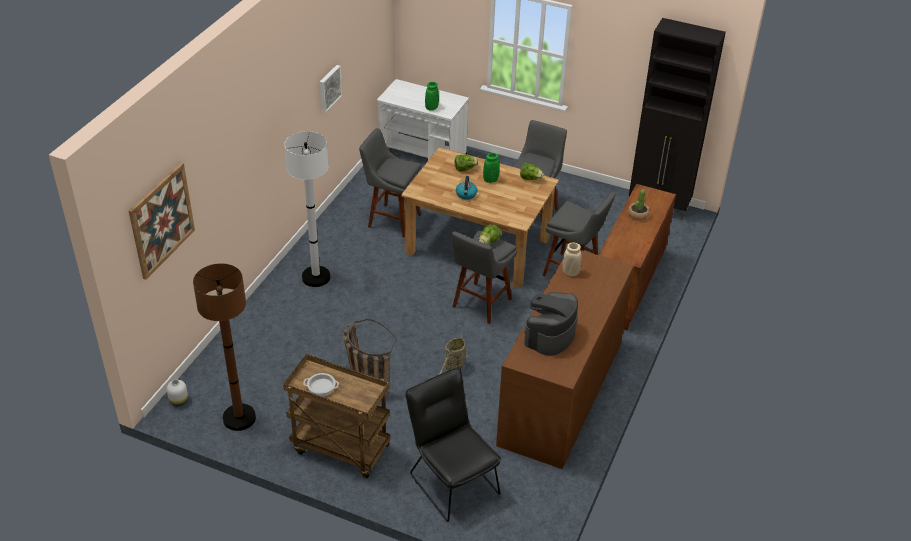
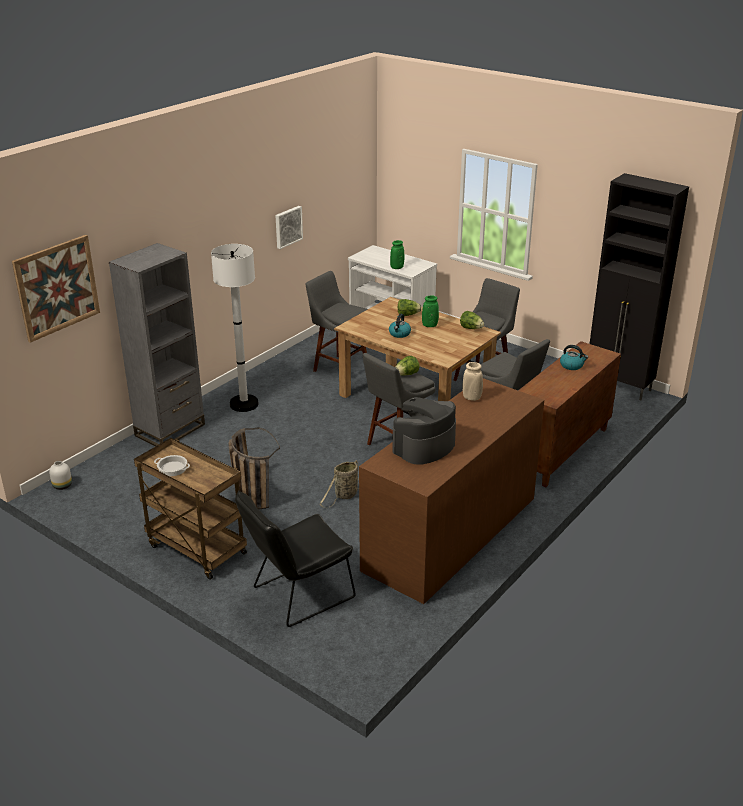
camera: 15 degrees right, 10 degrees down
(239, 418) = (111, 508): brown floor lamp -> none
(256, 319) = (170, 430): none -> grey bookcase
(451, 480) = (297, 595): black chair -> black chair turned 105 degrees counterclockwise
(638, 215) = (572, 365): potted plant -> kettle

